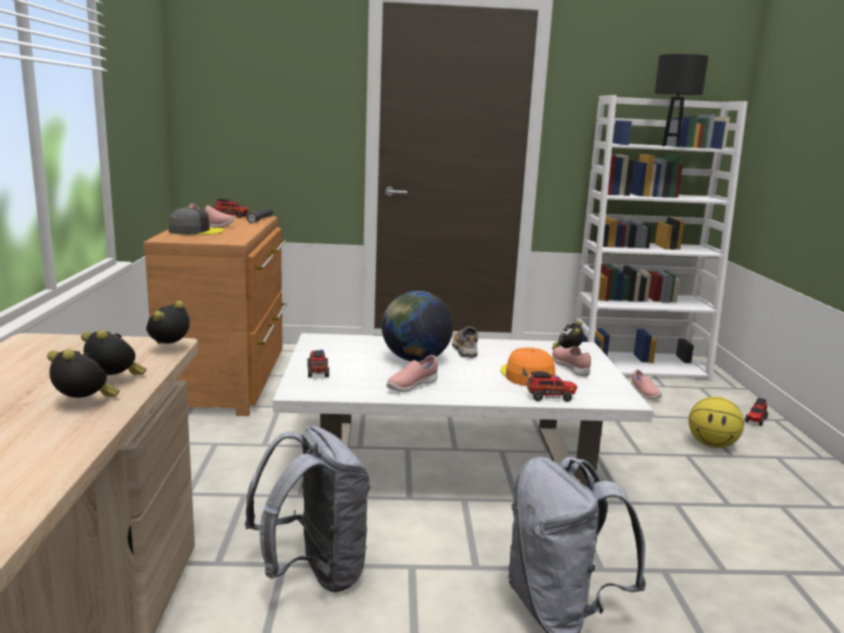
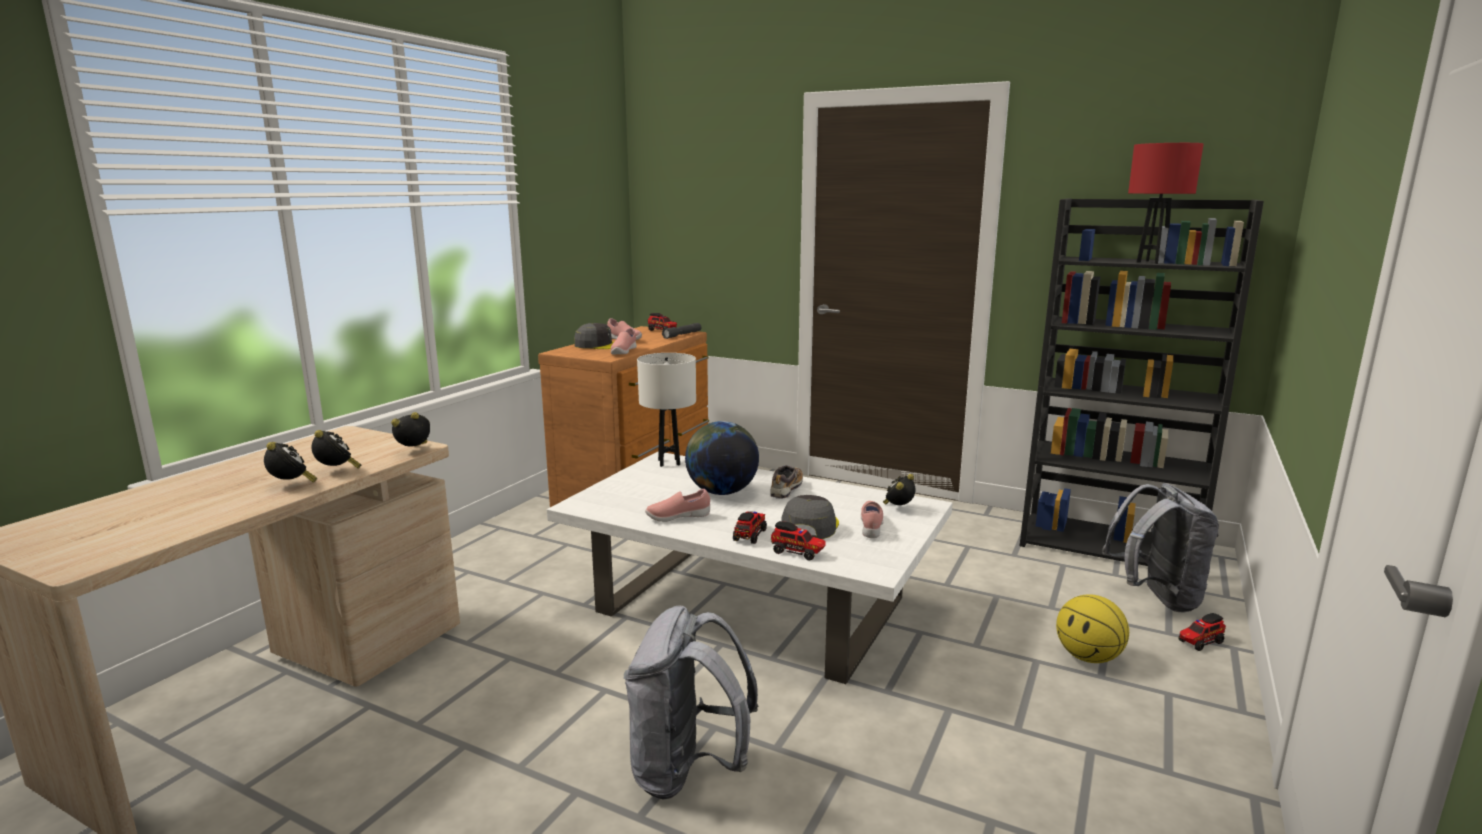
camera: 30 degrees right, 0 degrees up
(314, 573) = (524, 671): grey backpack -> grey backpack (1156, 598)
(317, 371) = (617, 489): toy truck -> toy truck (750, 535)
(328, 341) = (668, 462): none -> white table lamp
(526, 375) = (809, 526): orange cap -> grey cap
(639, 366) = (1110, 545): white bookcase -> black bookcase
(644, 394) = (1073, 579): pink shoe -> pink shoe (623, 352)
(671, 146) = (1151, 262): black table lamp -> red table lamp

